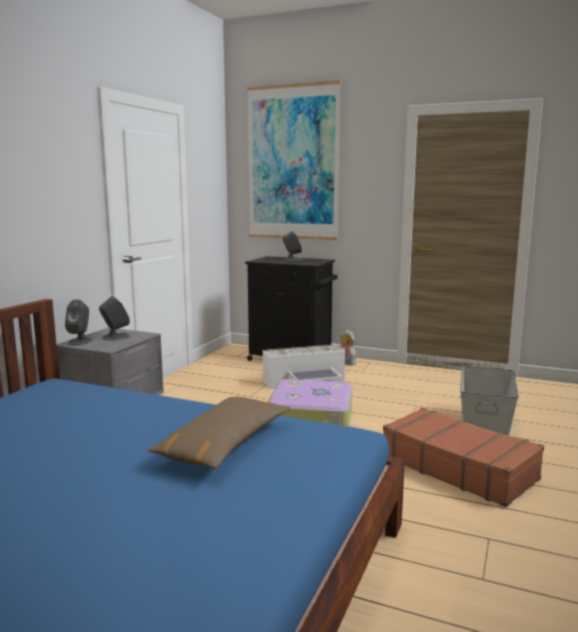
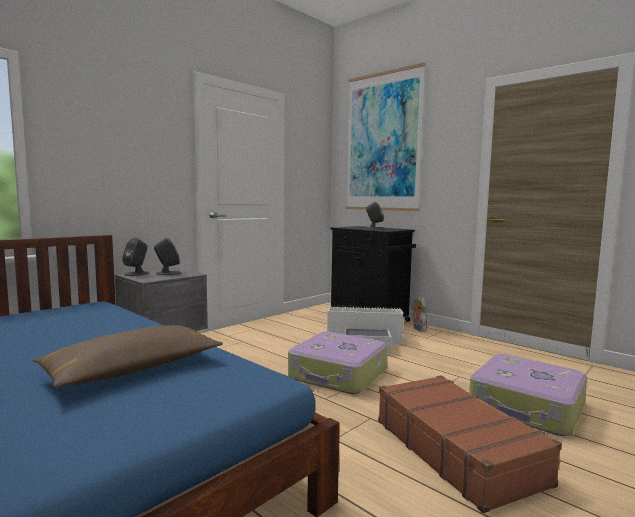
camera: 20 degrees right, 5 degrees down
(485, 424) = (527, 407): grey storage box -> suitcase

